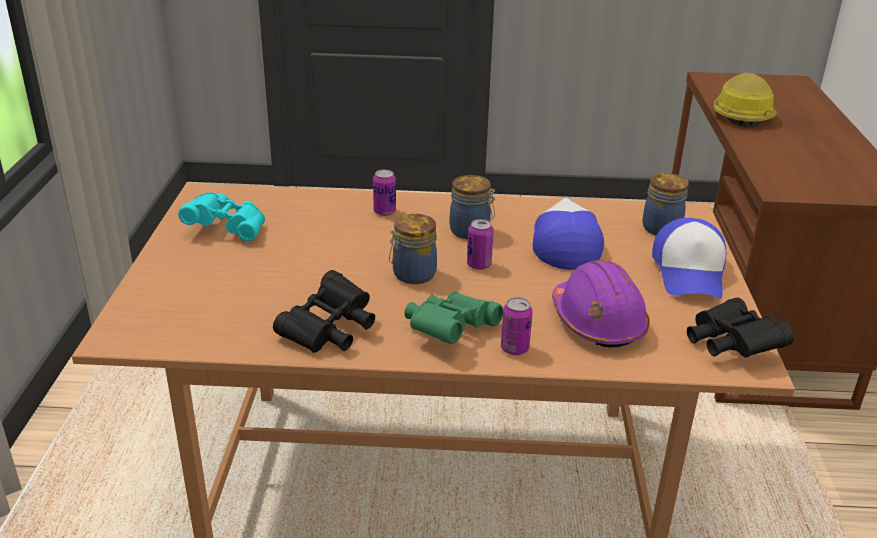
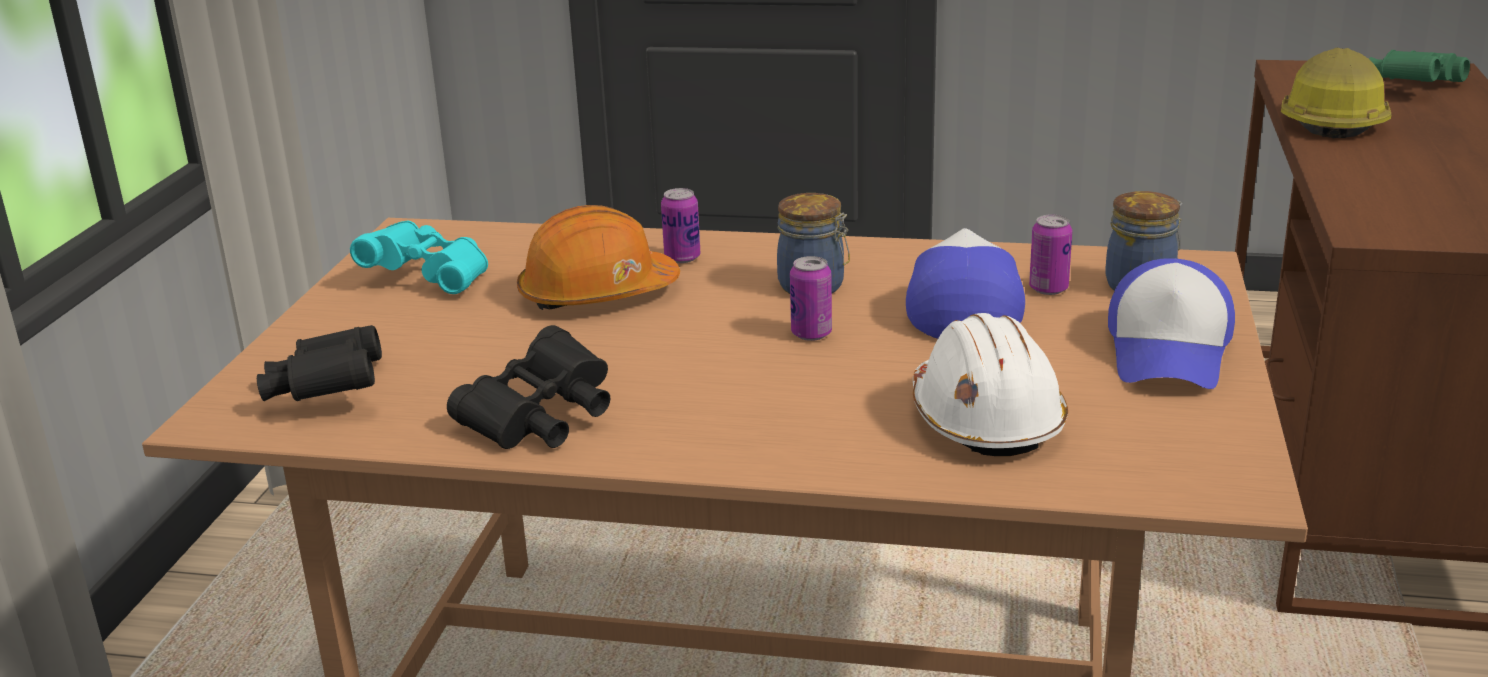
camera: 10 degrees right, 5 degrees down
(339, 239) = (597, 294): none -> orange hard hat
(412, 275) = (698, 346): jar -> none
(449, 331) = (733, 425): green binoculars -> green binoculars (1412, 87)
(514, 349) = (832, 453): can -> can (1048, 288)
(597, 322) = (985, 419): purple hard hat -> white hard hat
(730, 345) = (1208, 459): black binoculars -> black binoculars (327, 392)

